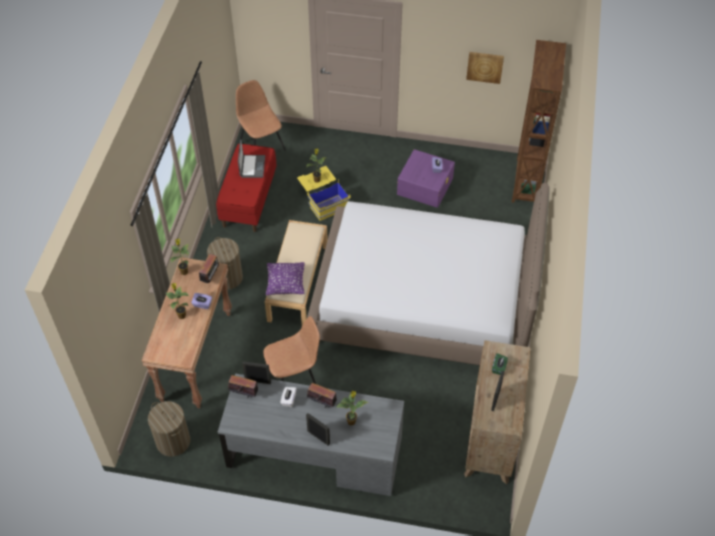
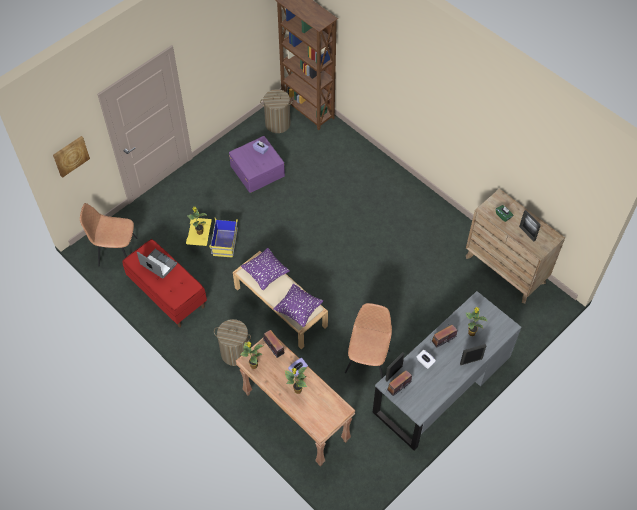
camera: 55 degrees left, 5 degrees up
(173, 441) = (364, 476): laundry basket -> laundry basket (277, 124)
(304, 241) = (265, 274): none -> purple pillow
(424, 302) = (363, 237): bed -> none
(485, 67) = (241, 49): picture -> picture (70, 156)

